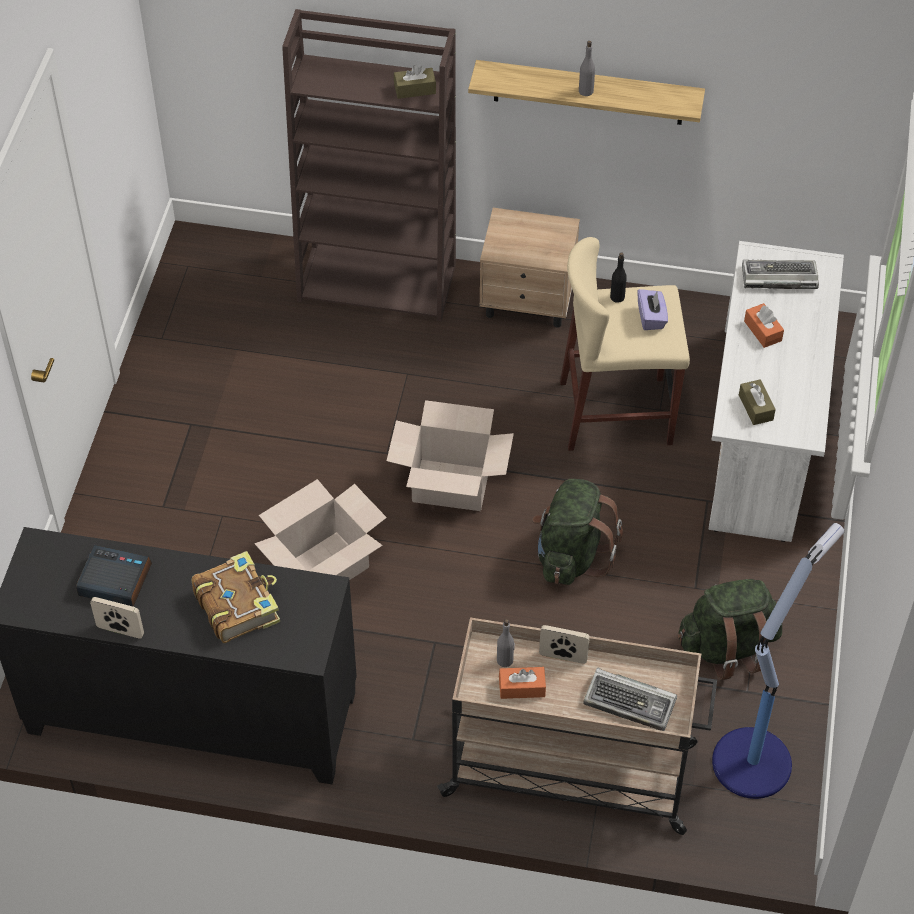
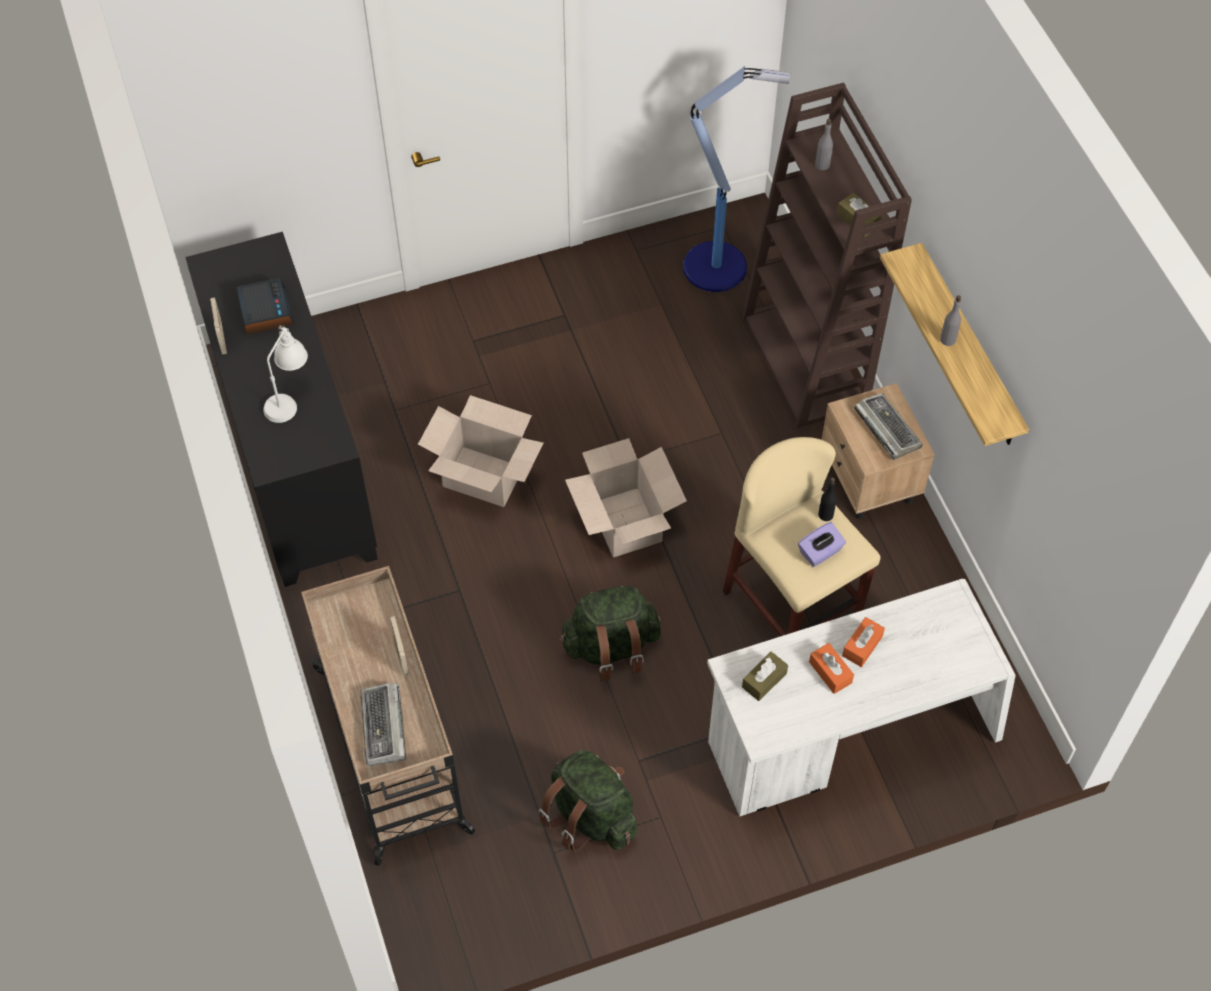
camera: 60 degrees right, 5 degrees up
(237, 604) = (289, 398): book -> white table lamp
(505, 660) = (374, 615): grey bottle -> grey bottle (822, 165)
(522, 687) = (353, 640): orange tissue box -> orange tissue box (830, 672)
(753, 760) = (484, 889): floor lamp -> floor lamp (718, 267)
(778, 278) = (938, 631): keyboard -> keyboard (886, 428)

